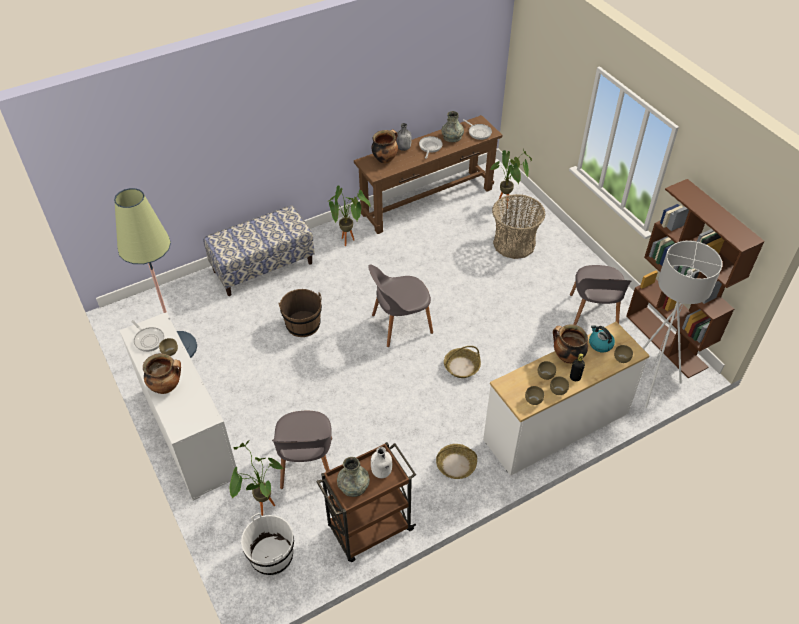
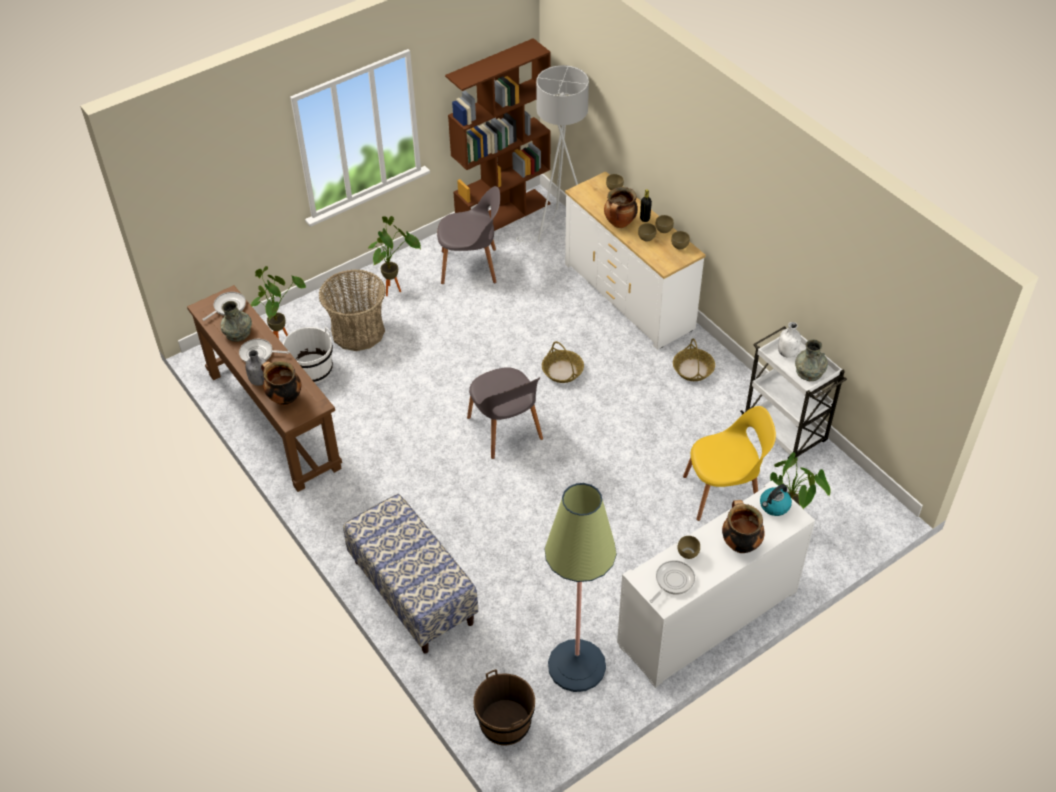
camera: 95 degrees left, 0 degrees up
(271, 556) = (839, 506): white bucket -> white bucket (312, 370)
(303, 324) = (516, 528): brown bucket -> brown bucket (505, 723)
(306, 465) = (723, 493): grey chair -> yellow chair
(349, 243) = (360, 498): potted plant -> potted plant (395, 289)
(369, 529) = (785, 431): brown cart -> white cart
(600, 344) = (598, 201): kettle -> kettle (774, 506)

